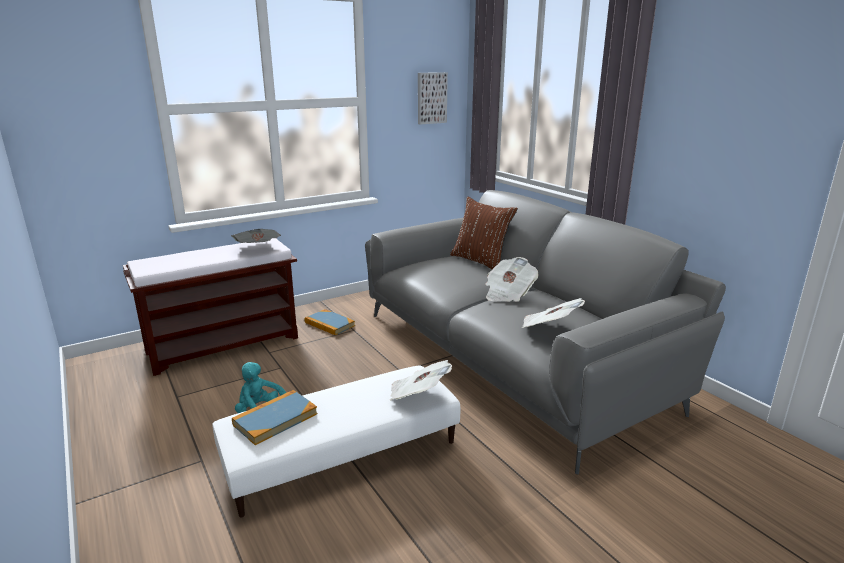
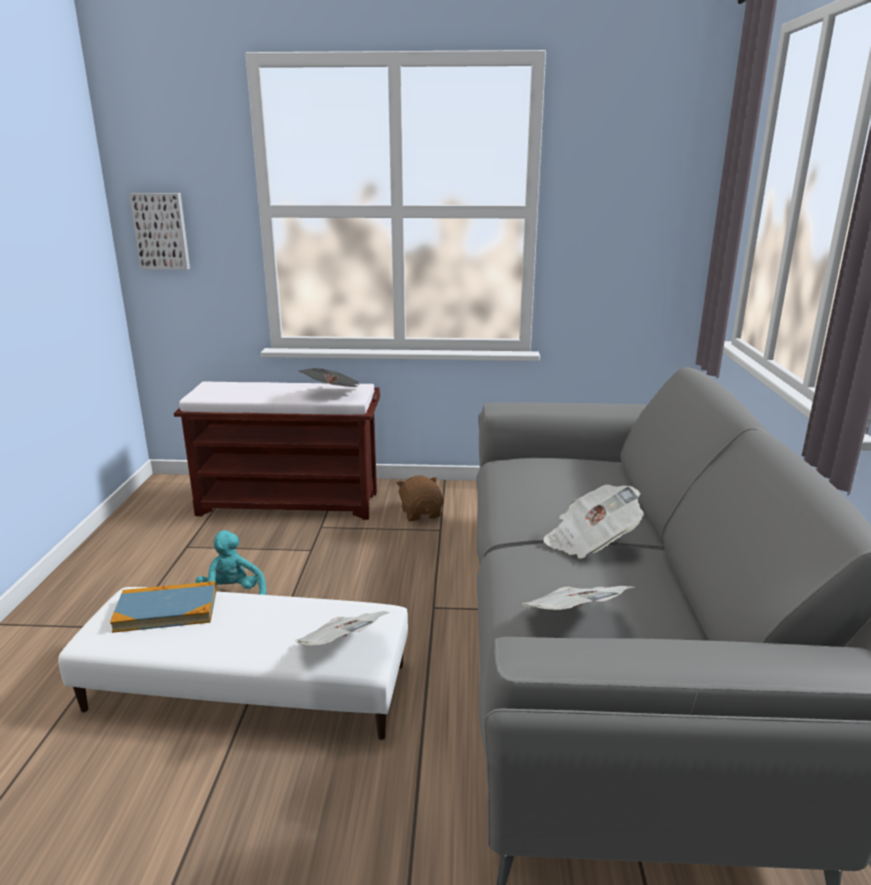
camera: 35 degrees right, 0 degrees up
(329, 324) = (421, 513): book -> brown plush toy
(431, 98) = (653, 211): picture -> picture (161, 231)
(480, 262) = (624, 480): brown pillow -> none

